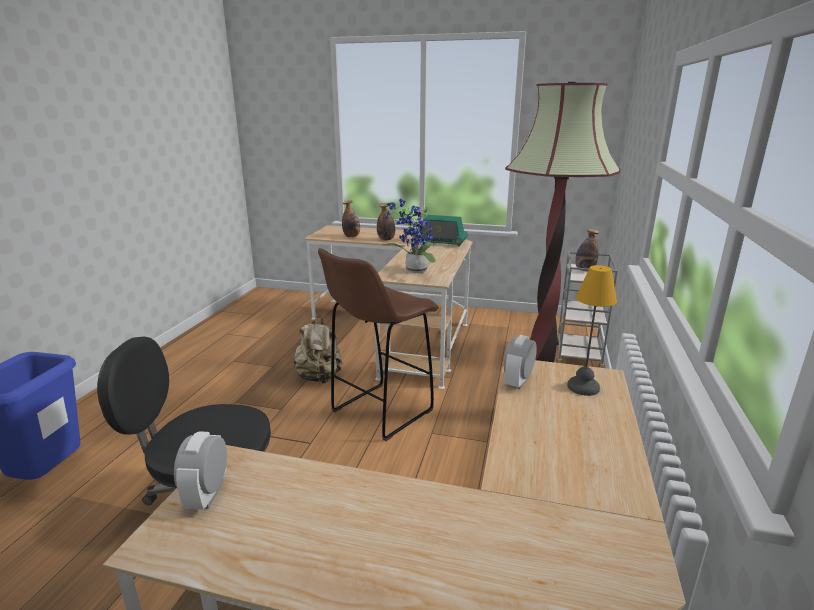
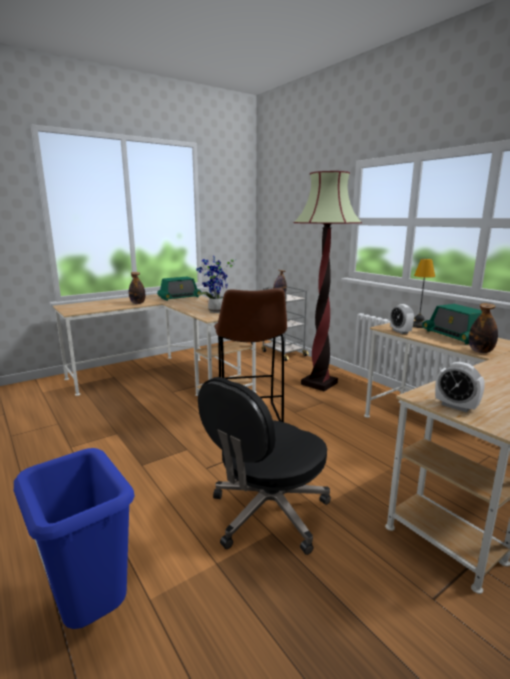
camera: 50 degrees left, 5 degrees down
(319, 378) = (171, 422): beige backpack -> none
(351, 236) = (104, 307): bottle -> bottle (480, 351)
(574, 430) = (454, 336): none -> radio

